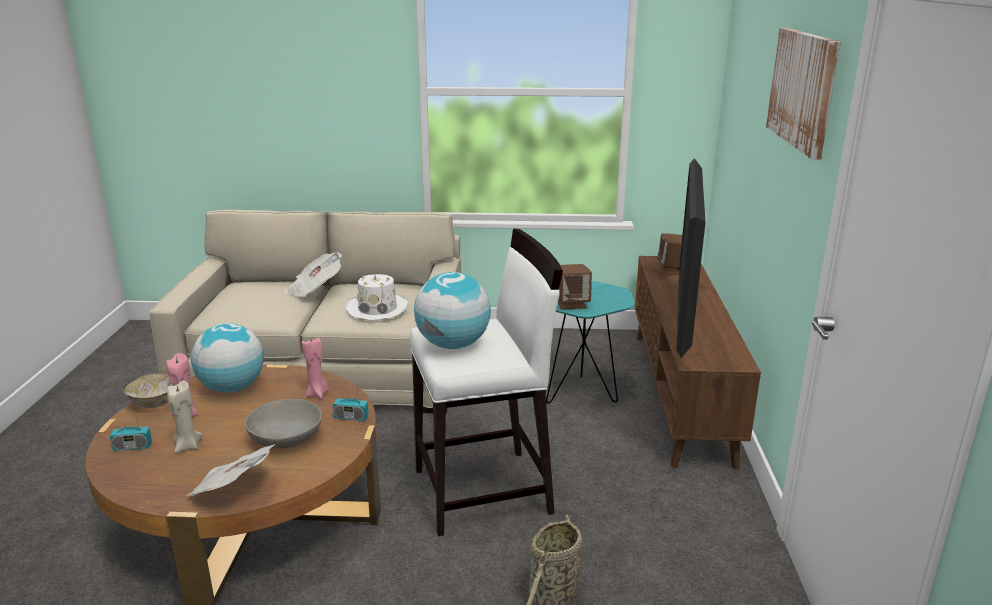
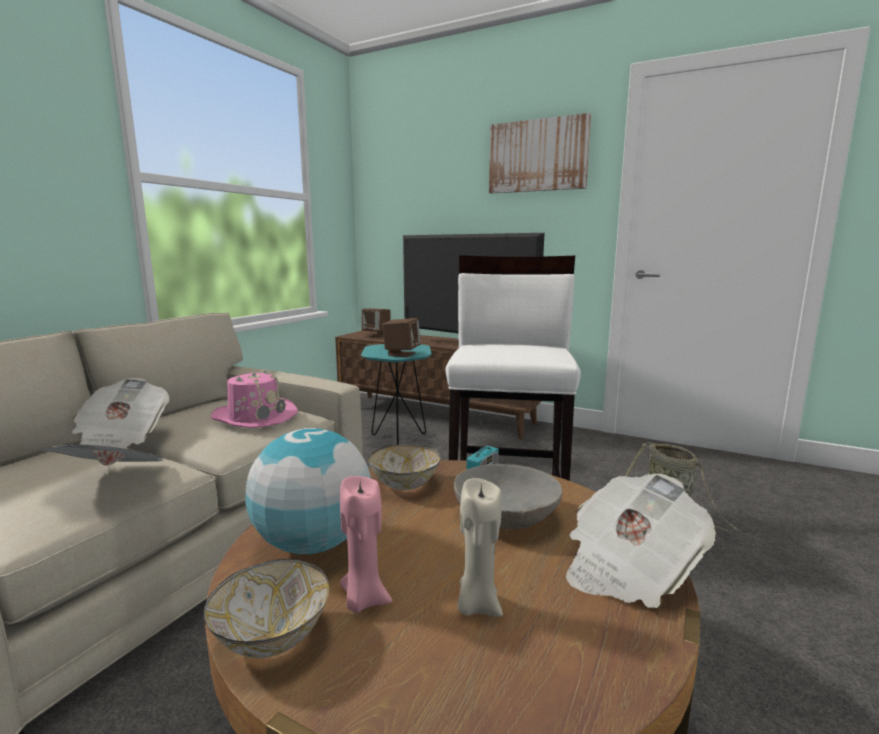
camera: 65 degrees left, 10 degrees down
(132, 447) = (437, 682): radio -> none
(256, 314) = (116, 482): none -> newspaper
(317, 394) = (406, 484): pink candle -> bowl
(377, 308) = (255, 416): white hat -> pink hat
(453, 345) = (519, 352): globe -> none

